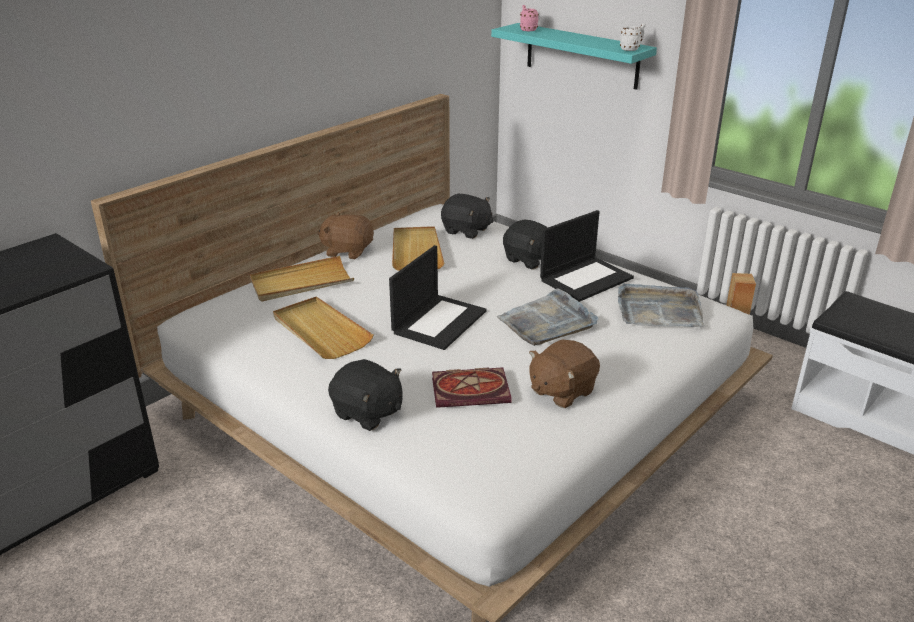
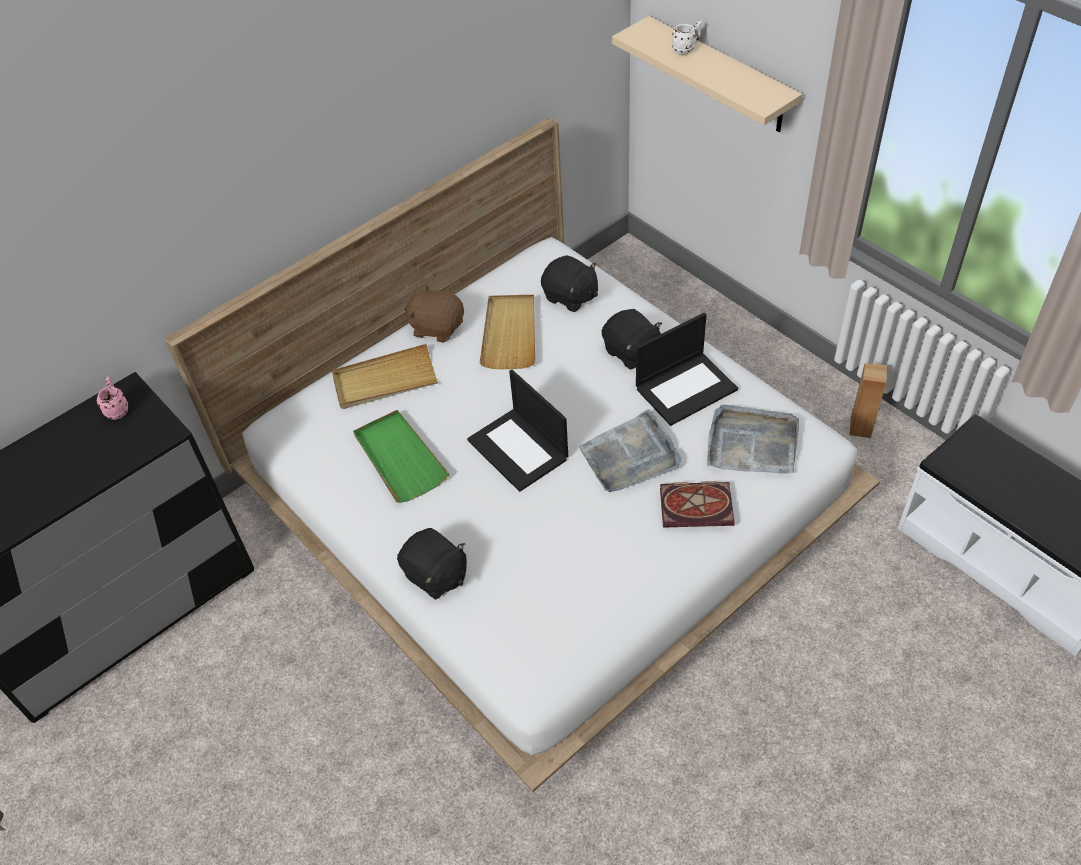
camera: 10 degrees right, 20 degrees up
(320, 331) = (399, 458): beige tray -> green tray
(439, 321) = (519, 449): laptop -> laptop turned 105 degrees clockwise
(472, 390) = (538, 552): book -> book (698, 506)
(527, 30) = (655, 39): pink mug -> pink mug (117, 409)
(561, 391) = (624, 558): brown plush toy -> none
(581, 56) = (720, 76): turquoise shelf -> beige shelf
(632, 49) = (769, 100): white mug -> white mug (686, 49)

